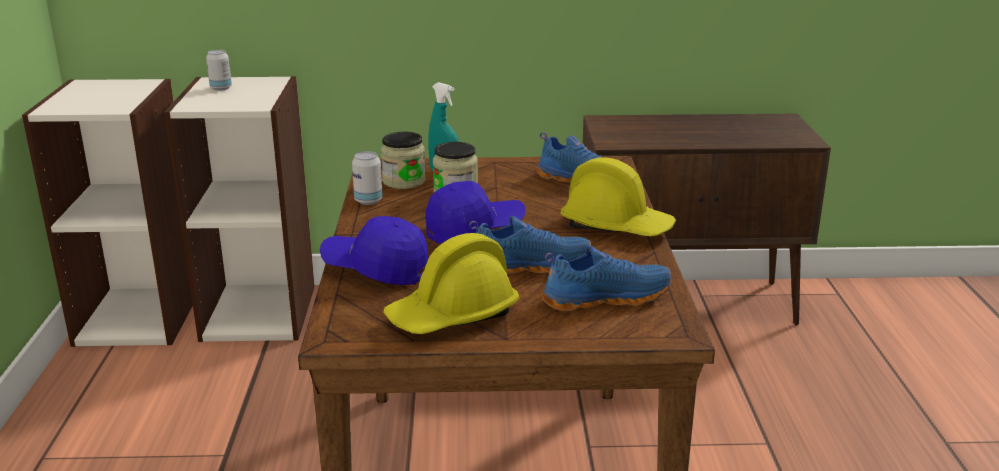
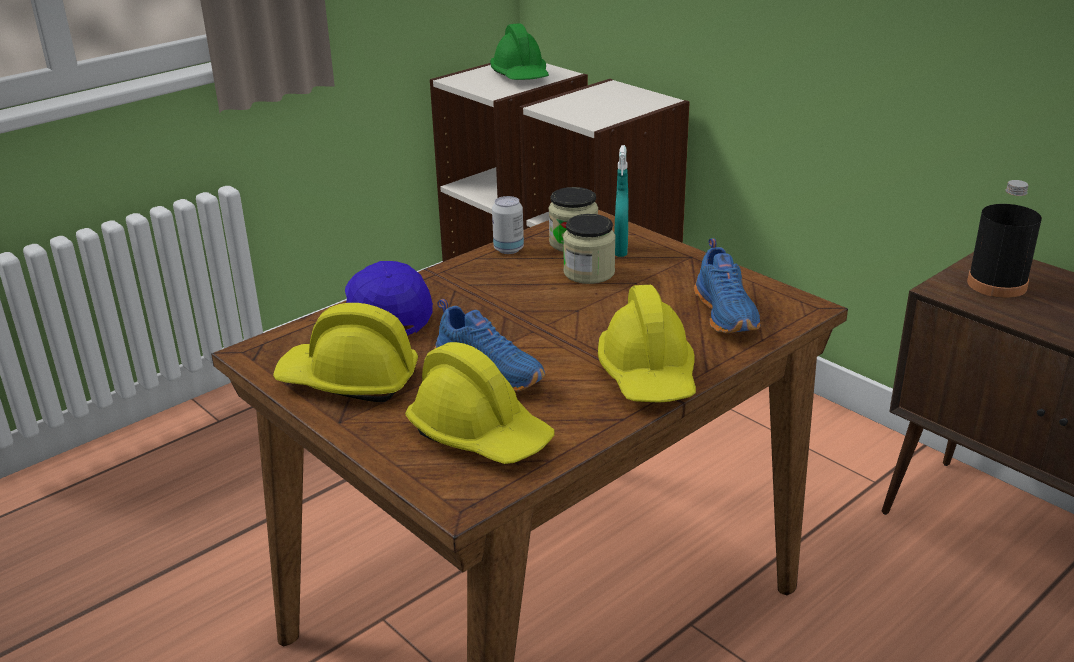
camera: 50 degrees right, 5 degrees up
(111, 92) = (520, 76): none -> green hard hat
(221, 88) = (603, 96): can -> none
(474, 230) = (524, 315): blue cap -> none
(605, 298) = (480, 434): blue shoe -> yellow hard hat
(628, 132) = (997, 284): none -> black bottle

